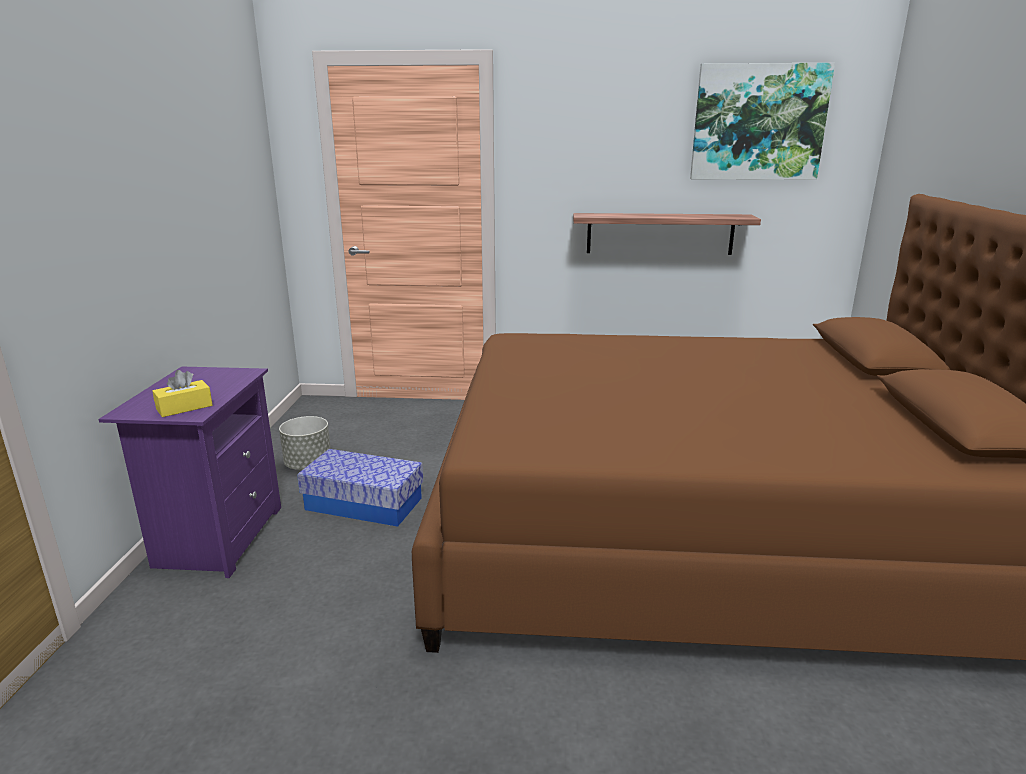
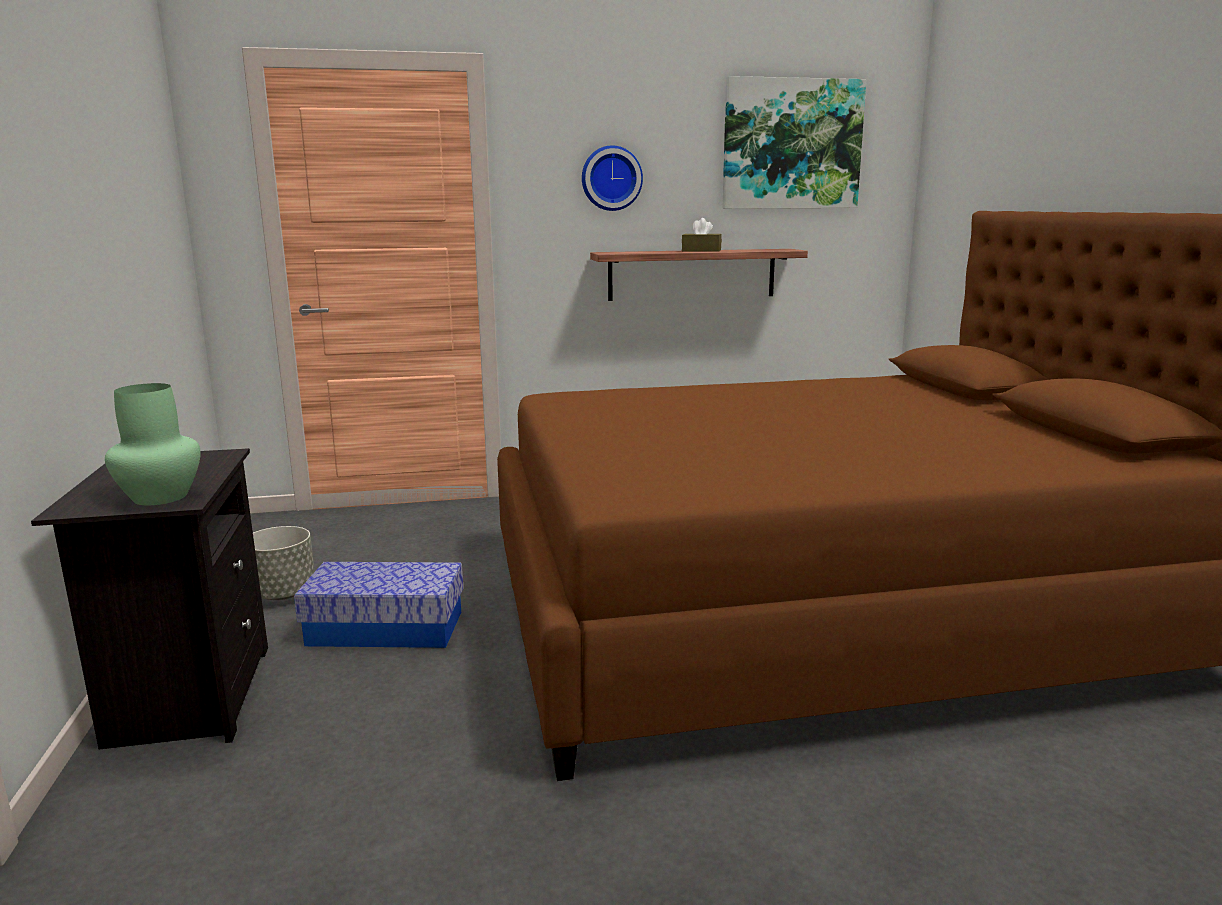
camera: 15 degrees left, 5 degrees down
(184, 407) = (160, 496): yellow tissue box -> green vase
(217, 537) = (188, 696): purple nightstand -> black nightstand
(594, 152) = (611, 178): none -> wall clock
(666, 215) = (701, 251): none -> brown tissue box

